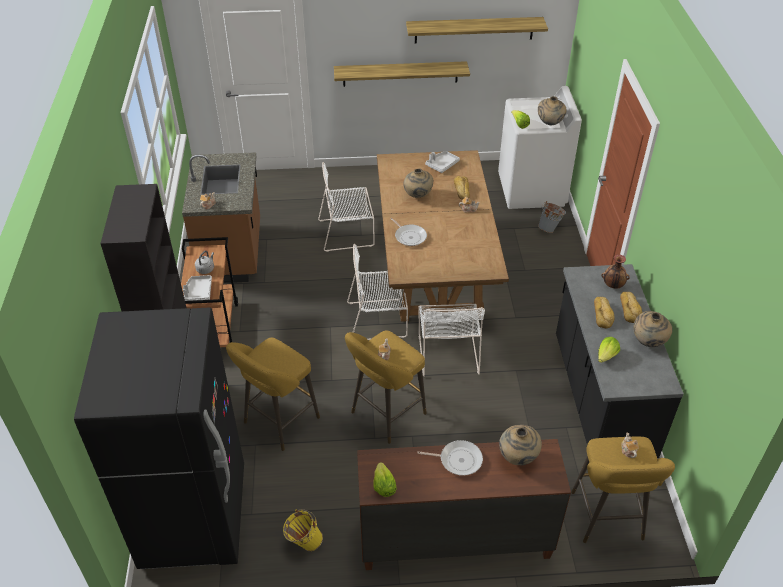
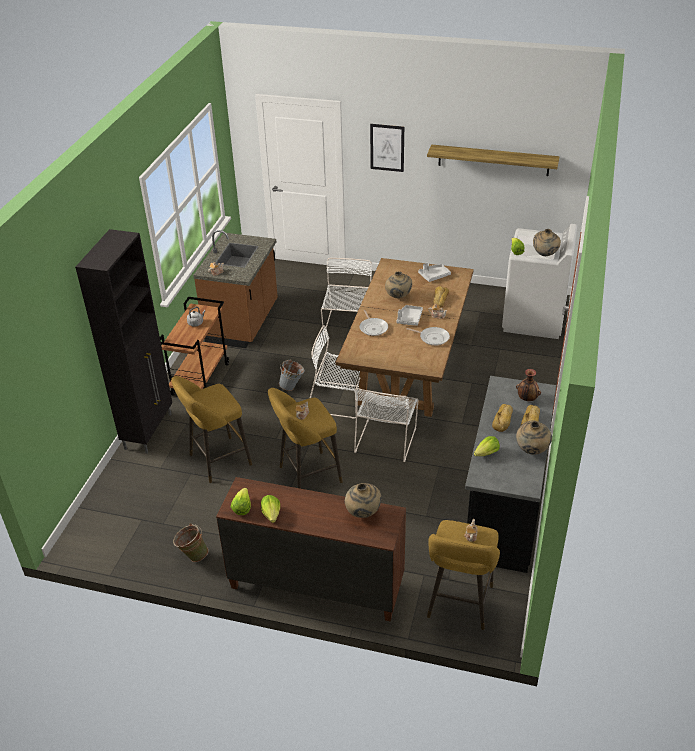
camera: 20 degrees right, 5 degrees down
(194, 517) = (118, 514): black fridge -> none
(198, 292) = (181, 339): grey tray -> grey tray (409, 319)
(303, 543) = (192, 555): yellow bucket -> green bucket
(348, 233) = (348, 325): white chair -> white chair turned 90 degrees clockwise
(356, 31) = (387, 147): none -> picture
(400, 74) = (425, 192): shelf -> none
(420, 485) = (272, 514): none -> lettuce
(458, 460) = (312, 503): frying pan -> frying pan (432, 338)
(550, 228) = (534, 355): grey bucket -> grey bucket (292, 386)

